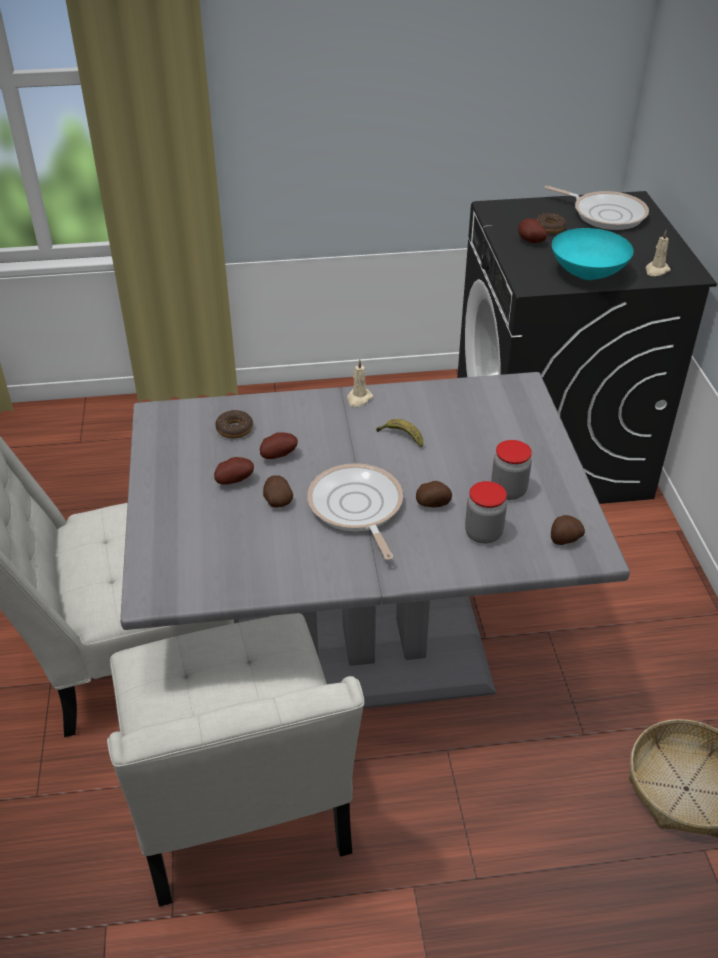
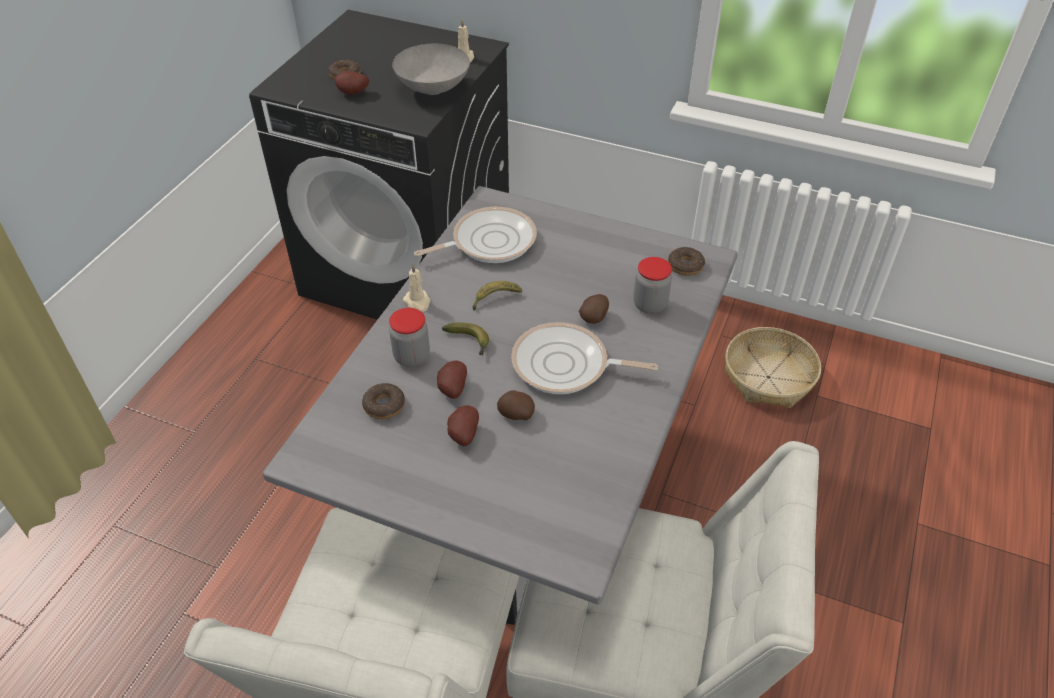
camera: 60 degrees left, 5 degrees up
(338, 444) = (470, 342): none -> banana
(508, 490) = (610, 269): jar -> jar (412, 357)
(564, 539) = (685, 266): potato -> donut
(586, 274) = (432, 89): turquoise bowl -> grey bowl
(605, 214) = (358, 41): frying pan -> frying pan (489, 241)

